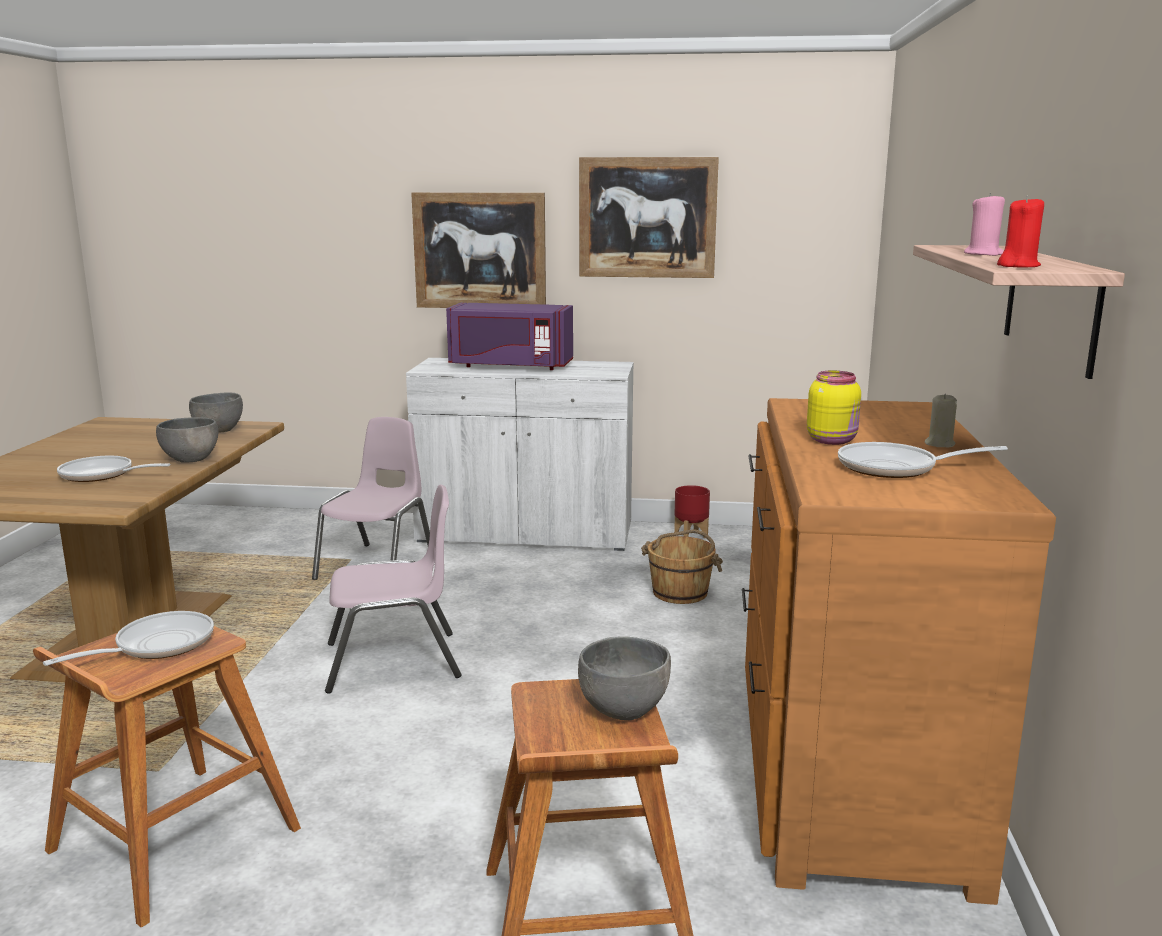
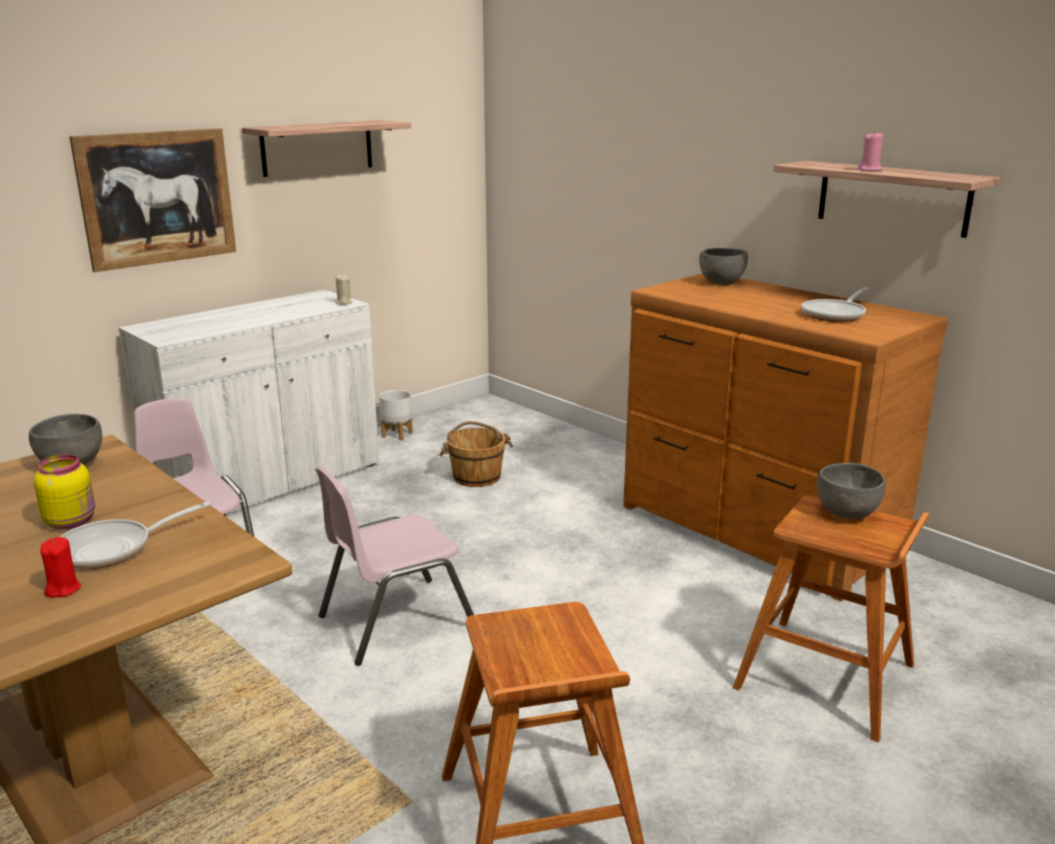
camera: 50 degrees left, 5 degrees up
(156, 646) = (537, 641): frying pan -> none
(191, 459) = (155, 497): grey bowl -> grey bowl (721, 283)
(393, 661) = (395, 621): pink chair -> pink chair turned 150 degrees counterclockwise
(510, 366) = (235, 316): purple microwave -> none
(647, 218) = (317, 147): picture -> shelf
(691, 535) = (397, 434): red planter -> white planter
(832, 440) = (759, 308): yellow jar -> yellow jar (72, 521)
(939, 444) = (799, 296): beige candle -> beige candle (343, 303)
(1018, 266) = (952, 178): red candle -> red candle (63, 589)

